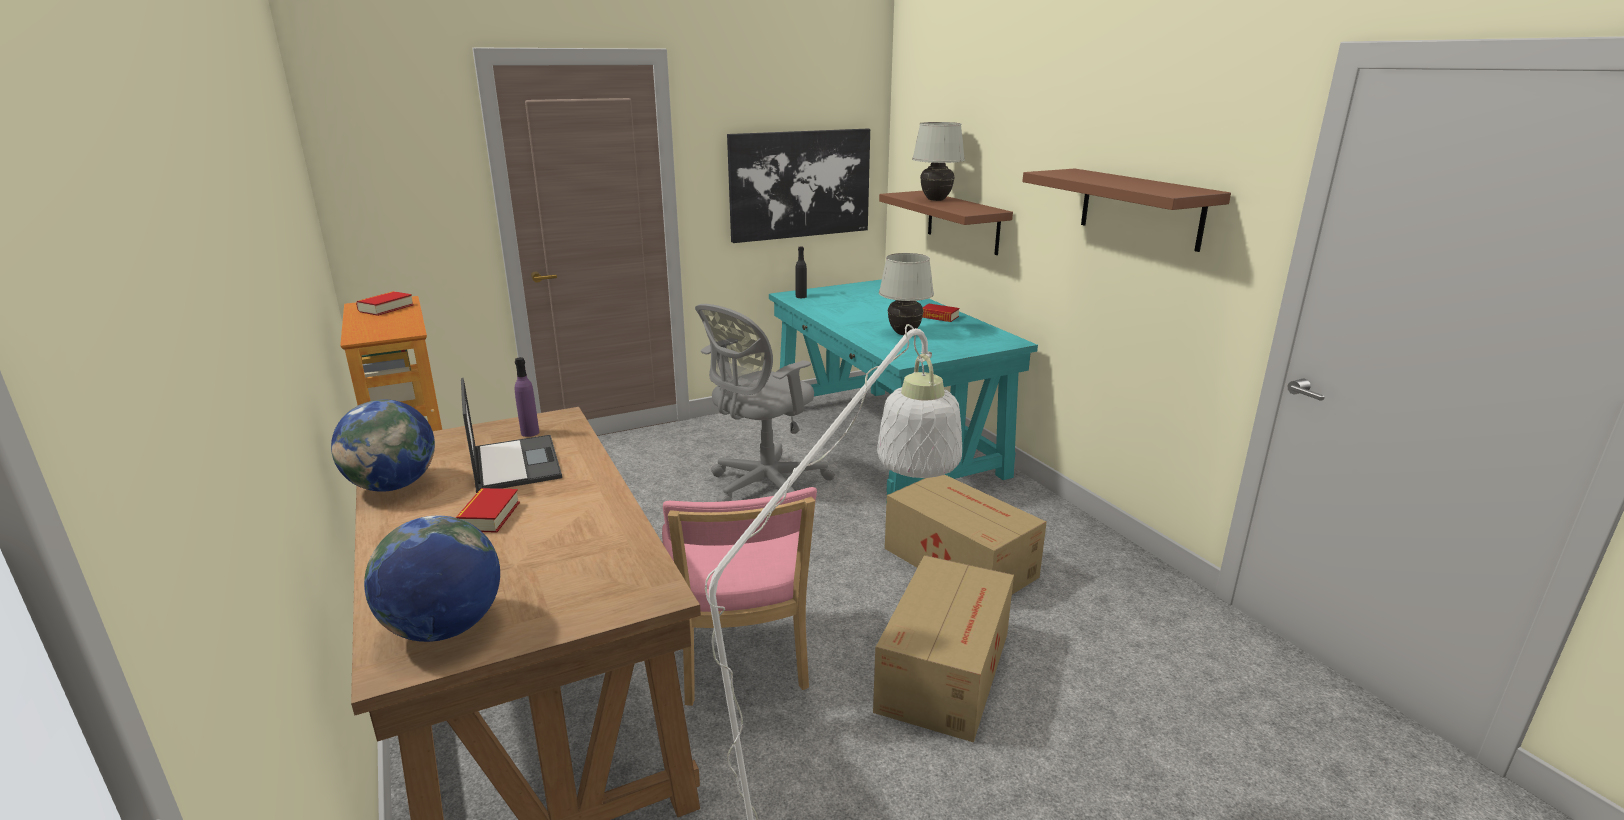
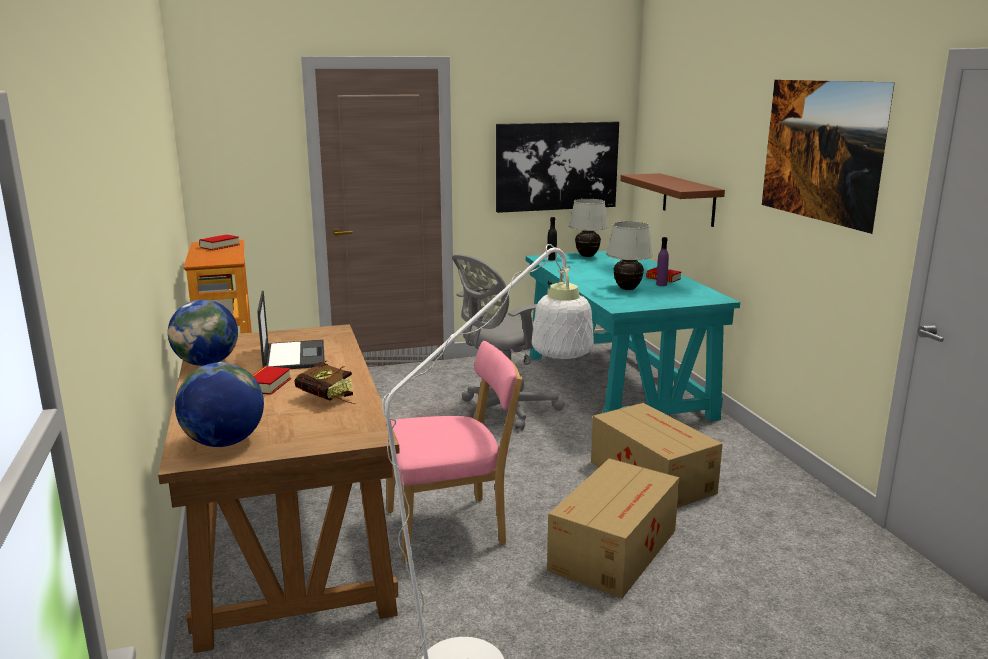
camera: 10 degrees right, 5 degrees down
(530, 433) = (309, 338): purple bottle -> purple bottle (661, 284)
(581, 535) = (329, 400): none -> book
(740, 661) = (451, 527): pink chair -> pink chair turned 105 degrees counterclockwise
(936, 200) = (665, 180): white table lamp -> white table lamp (587, 256)
(1141, 208) = (815, 185): brown shelf -> picture

